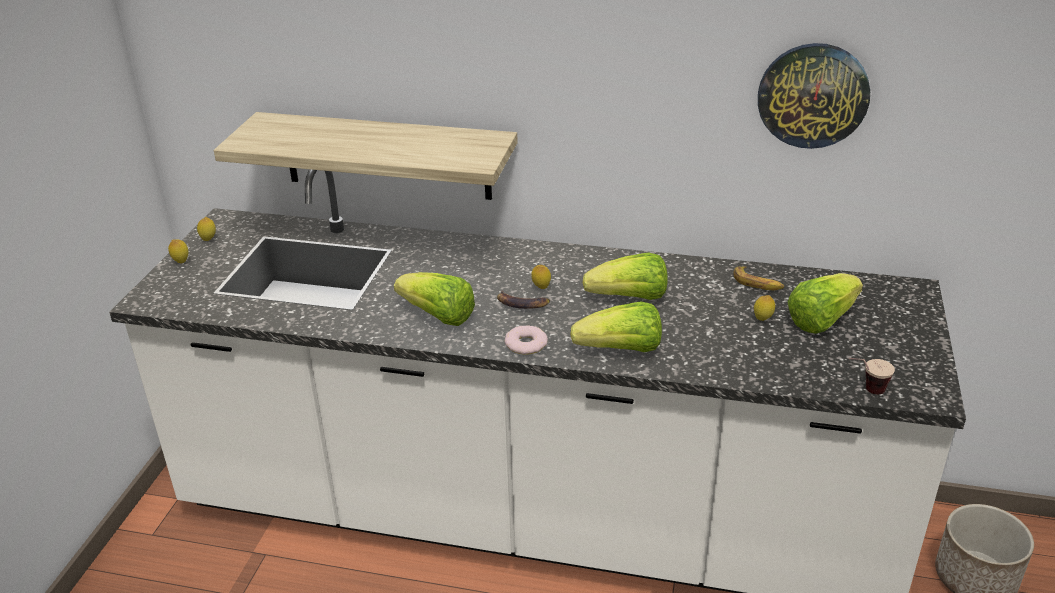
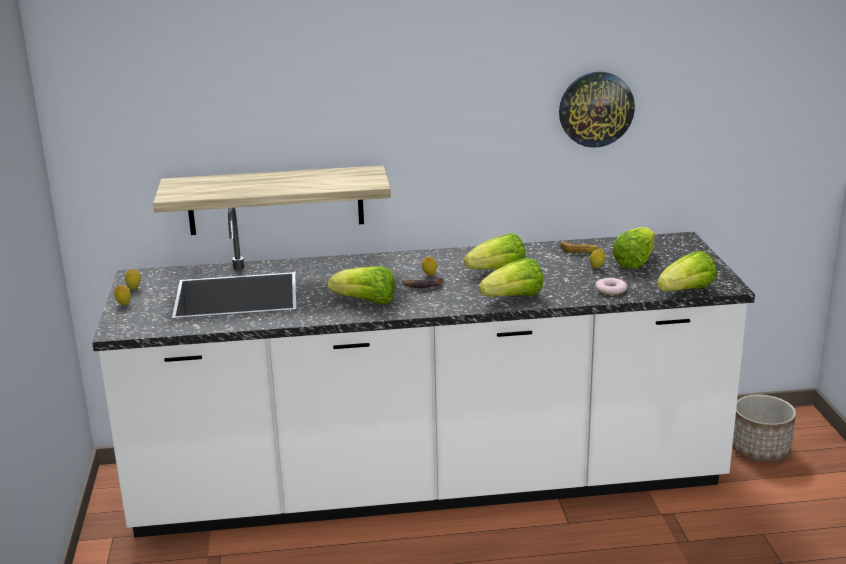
camera: 20 degrees left, 10 degrees down
(525, 344) = (444, 306): donut -> donut (610, 290)
(864, 391) = (686, 291): cup -> lettuce

